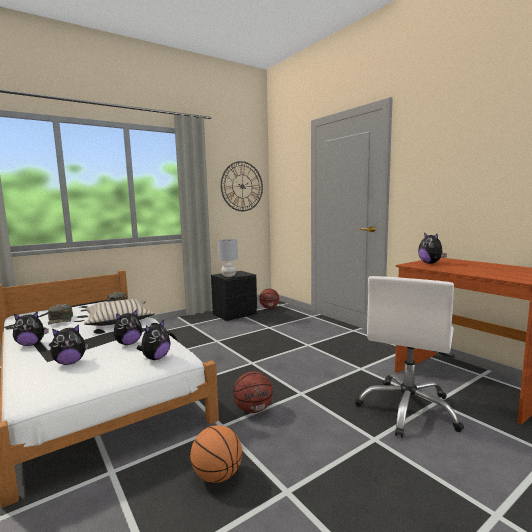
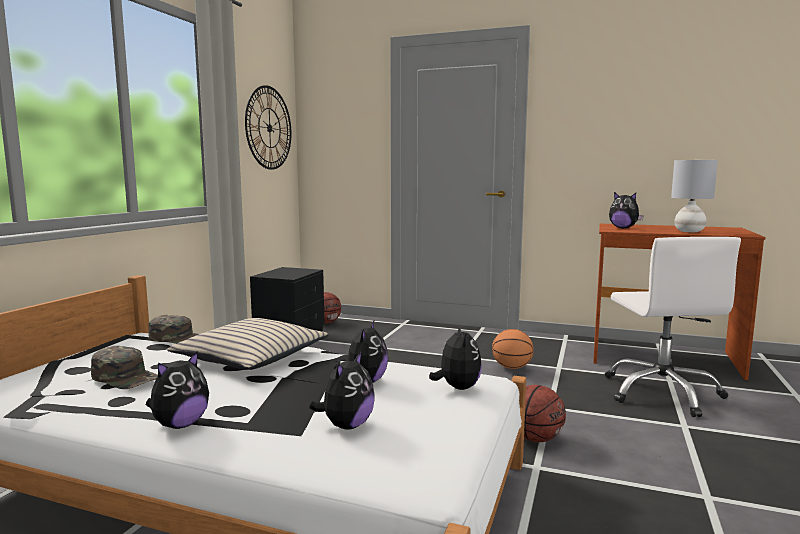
camera: 35 degrees left, 0 degrees up
(217, 476) = (629, 513): basketball -> basketball (512, 368)
(228, 276) = (287, 275): grey table lamp -> grey table lamp (688, 231)

